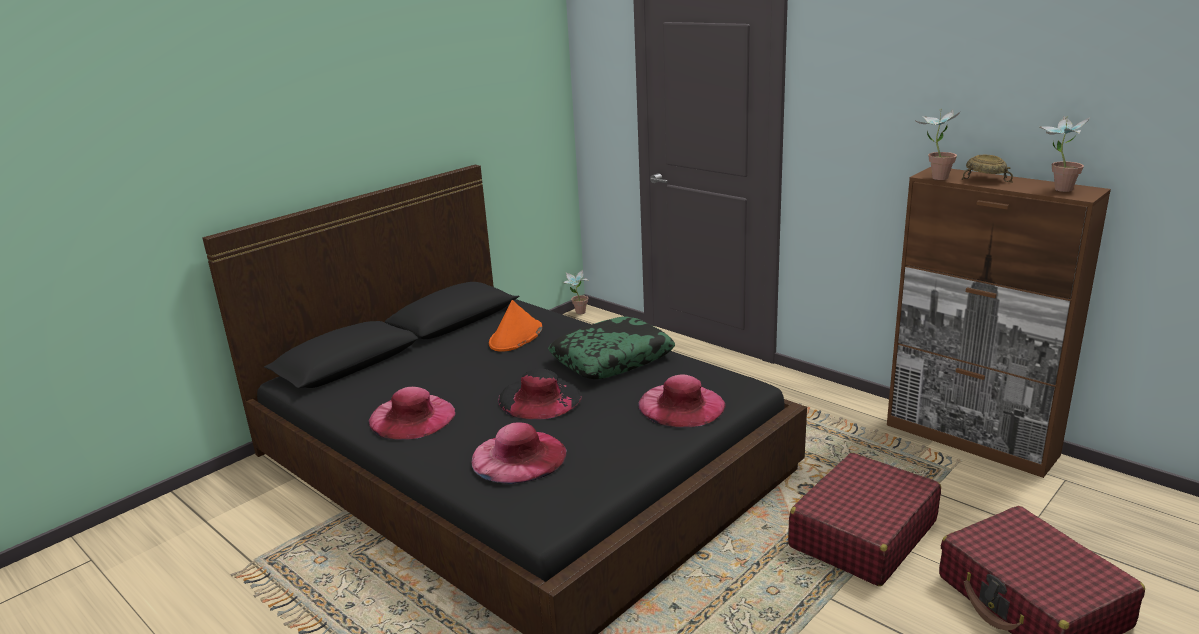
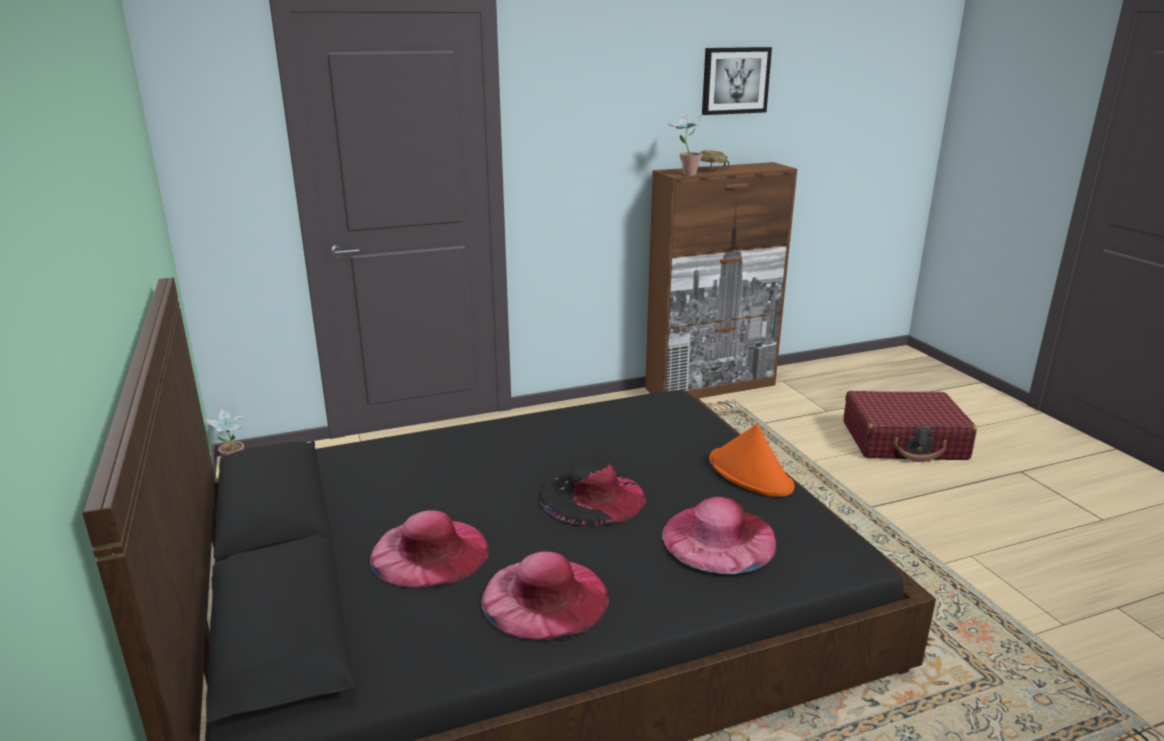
camera: 65 degrees left, 0 degrees up
(516, 337) = (405, 477): orange hat -> orange hat (750, 474)
(612, 359) = (542, 438): pillow -> none
(681, 405) = (681, 431): pink hat -> pink hat (429, 552)
(862, 534) = (799, 466): red suitcase -> none
(1056, 189) = (759, 167): potted plant -> none
(1057, 74) = (735, 80): none -> picture

